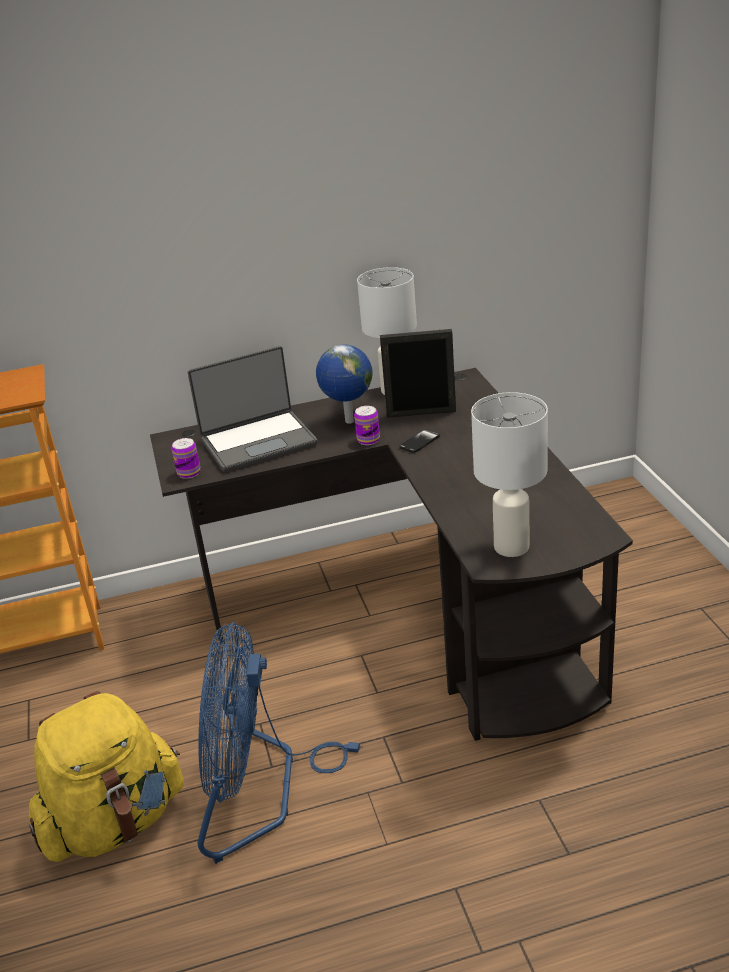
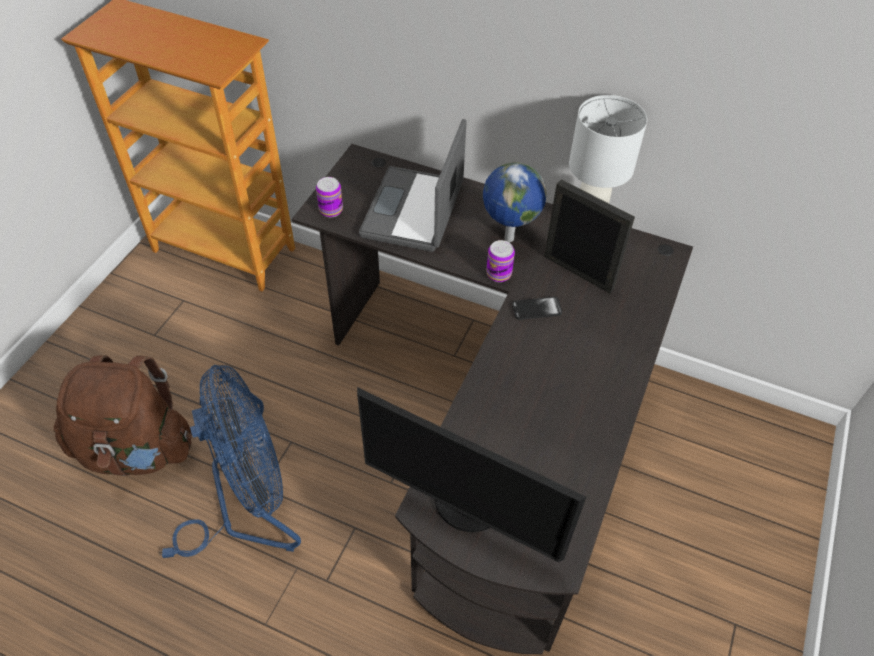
camera: 35 degrees right, 20 degrees up
(115, 823) = (137, 449): yellow backpack -> brown backpack
(258, 442) = (415, 211): laptop -> laptop turned 90 degrees clockwise
(263, 783) = (244, 497): blue fan -> blue fan turned 120 degrees clockwise
(512, 546) = (467, 505): white table lamp -> monitor

